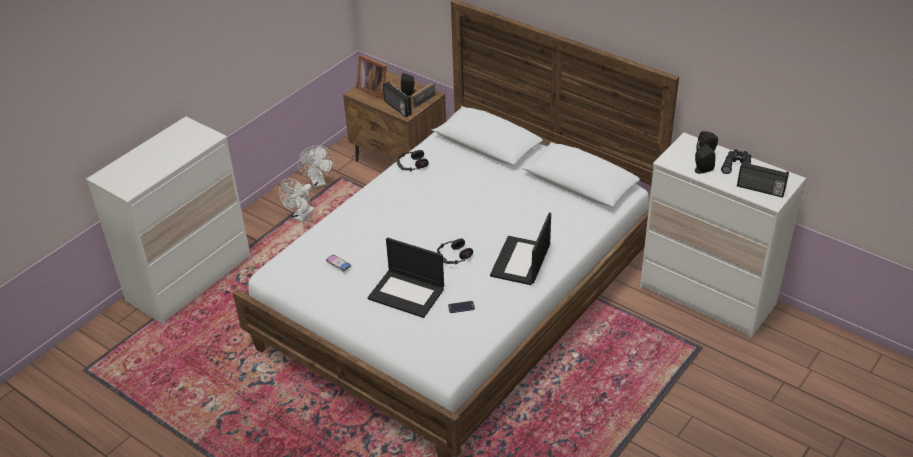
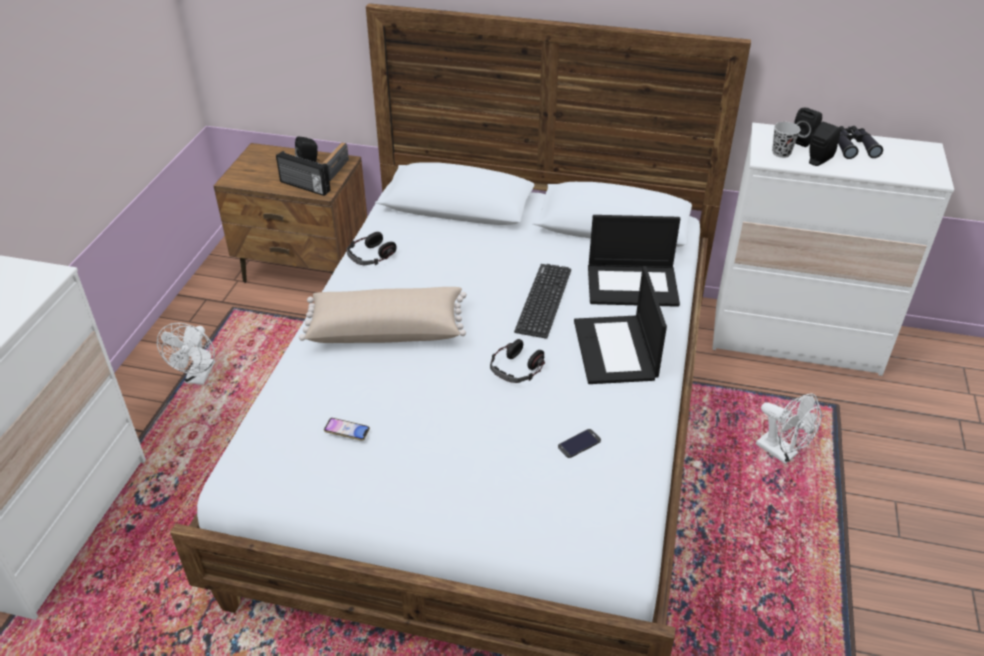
camera: 25 degrees left, 0 degrees up
(318, 182) = (202, 323): white fan -> white fan (782, 453)
(373, 89) = (255, 170): picture frame -> none
(394, 213) = (386, 329): none -> beige pillow
(407, 293) = (484, 446): laptop -> laptop (633, 285)
(498, 220) = (543, 300): none -> keyboard
(682, 159) = (781, 153): none -> black cup
(760, 190) = (907, 168): radio -> none

